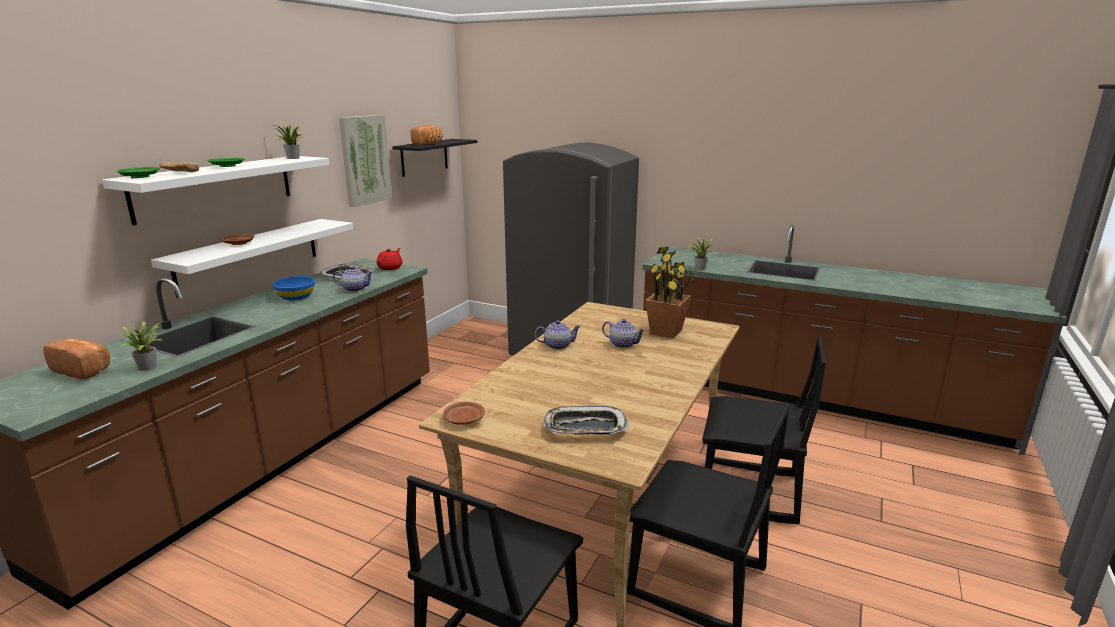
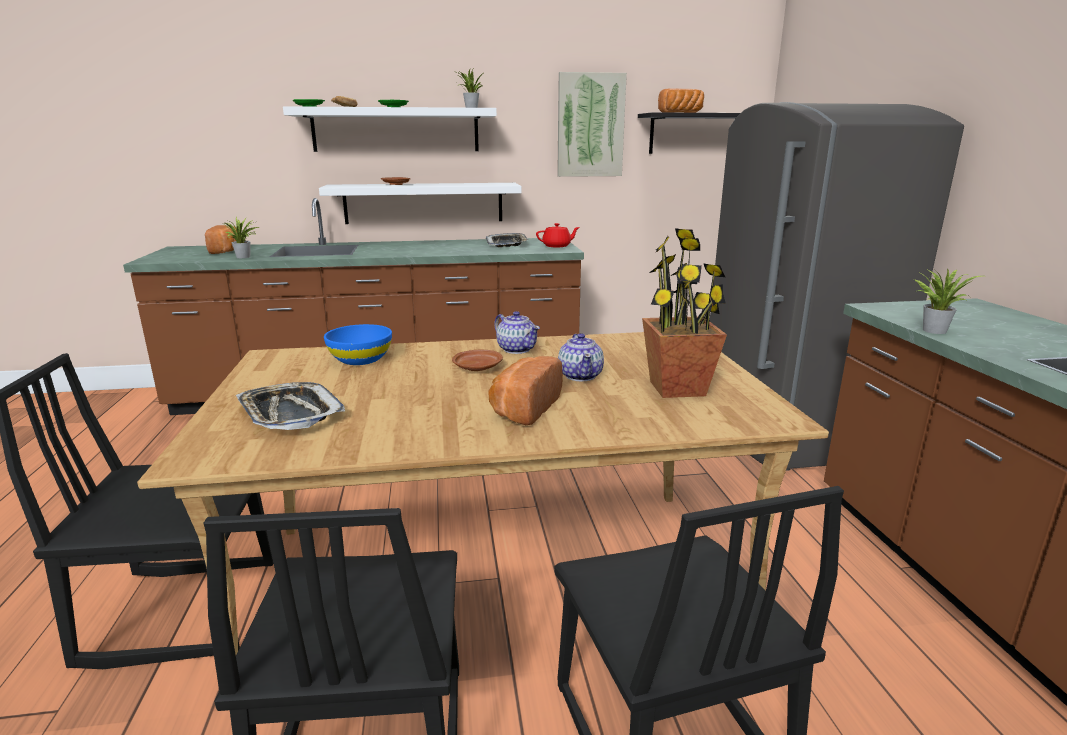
camera: 55 degrees right, 0 degrees up
(296, 297) = (430, 247): blue bowl -> blue bowl (361, 359)
(354, 289) = (479, 251): teapot -> none
(463, 419) = (270, 361): brown plate -> brown plate (477, 368)
(651, 368) = (523, 408): none -> bread

